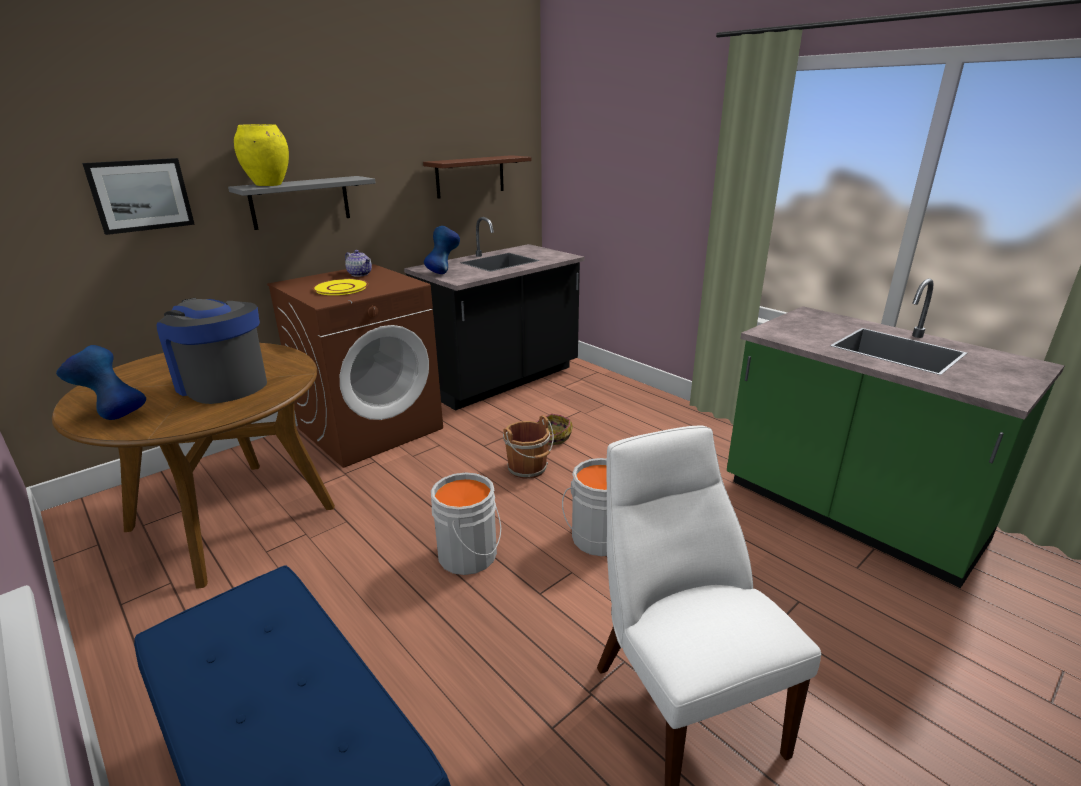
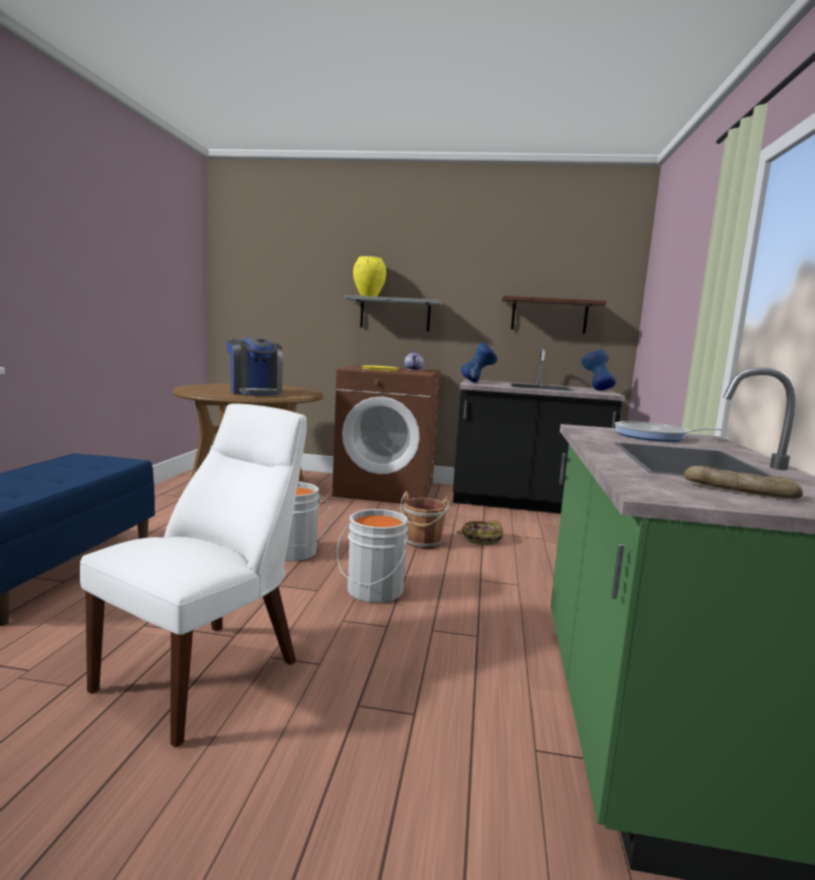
camera: 50 degrees right, 15 degrees down
(113, 416) = (197, 388): blue vase -> blue vase (596, 389)
(141, 195) = (303, 295): picture -> none
(222, 384) = (255, 392): coffee machine -> coffee machine turned 150 degrees clockwise
(805, 325) = (654, 436): none -> frying pan
(991, 372) = (739, 491): none -> bread

